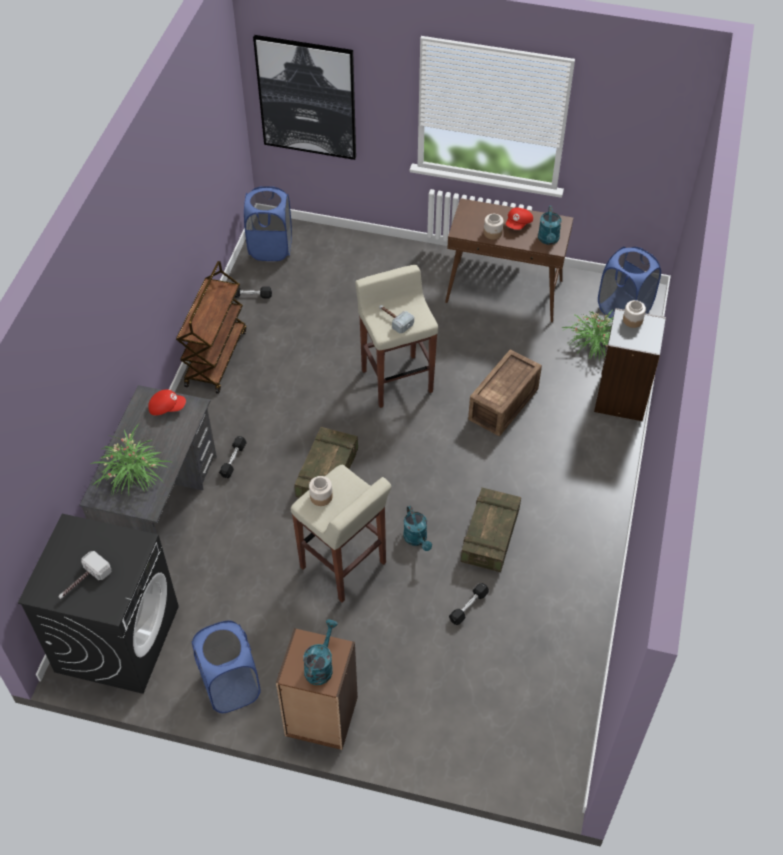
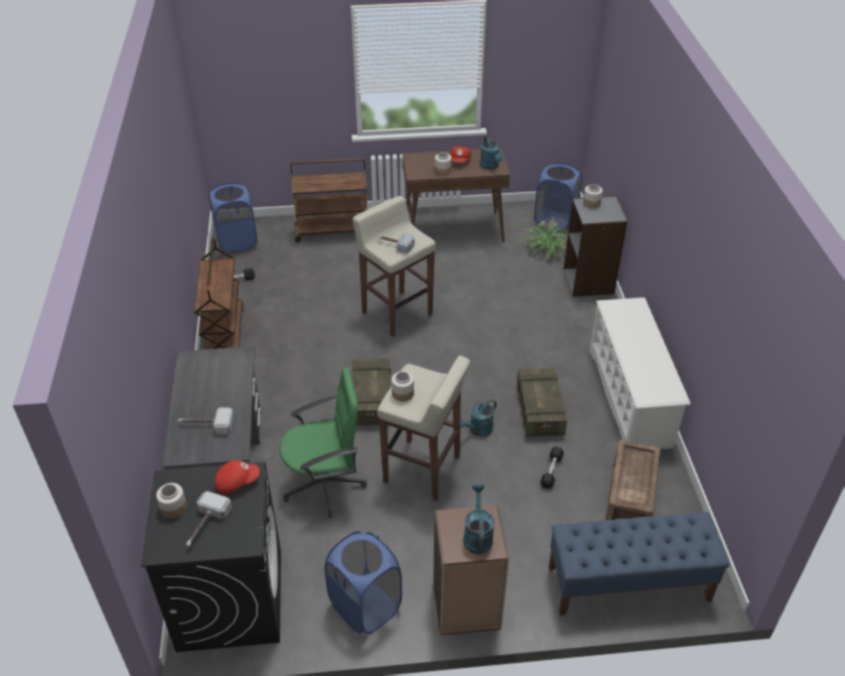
camera: 20 degrees left, 10 degrees down
(63, 556) = (173, 508): none -> jar
(133, 473) = (206, 425): potted plant -> hammer
(167, 407) = (215, 362): red cap -> red cap (236, 482)
(233, 460) = (278, 412): black dumbbell -> none
(246, 551) = (325, 483): none -> green office chair
(307, 98) = (251, 90): picture -> none
(374, 259) = (333, 231): none -> brown cart
(417, 539) = (478, 430): turquoise watering can -> turquoise watering can turned 90 degrees clockwise
(483, 747) = (628, 584): none -> blue bench
(505, 404) = (497, 308): crate -> crate (630, 499)
(592, 550) = (630, 398): none -> white shoe rack

